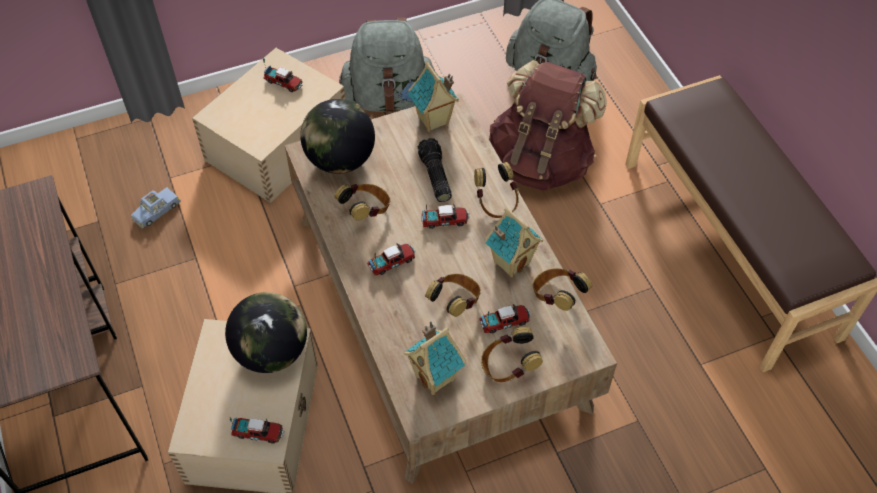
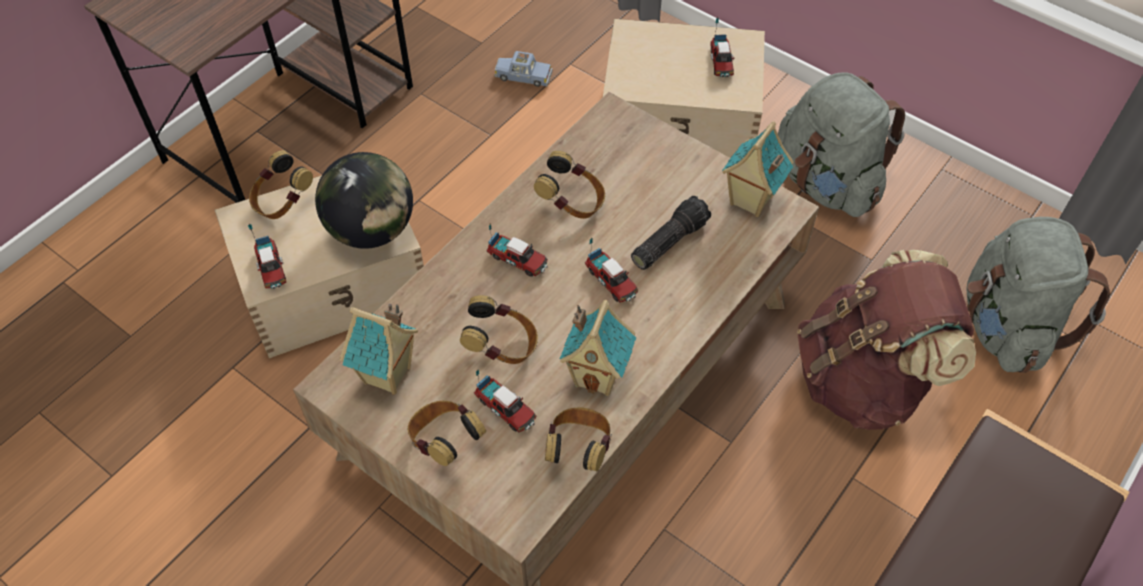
camera: 60 degrees right, 0 degrees up
(340, 160) = (625, 146): globe -> none
(496, 203) = (676, 320): headphones -> headphones (282, 202)

